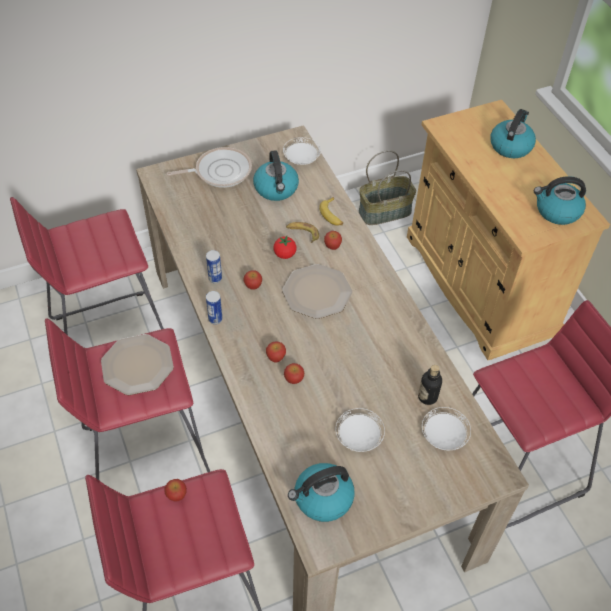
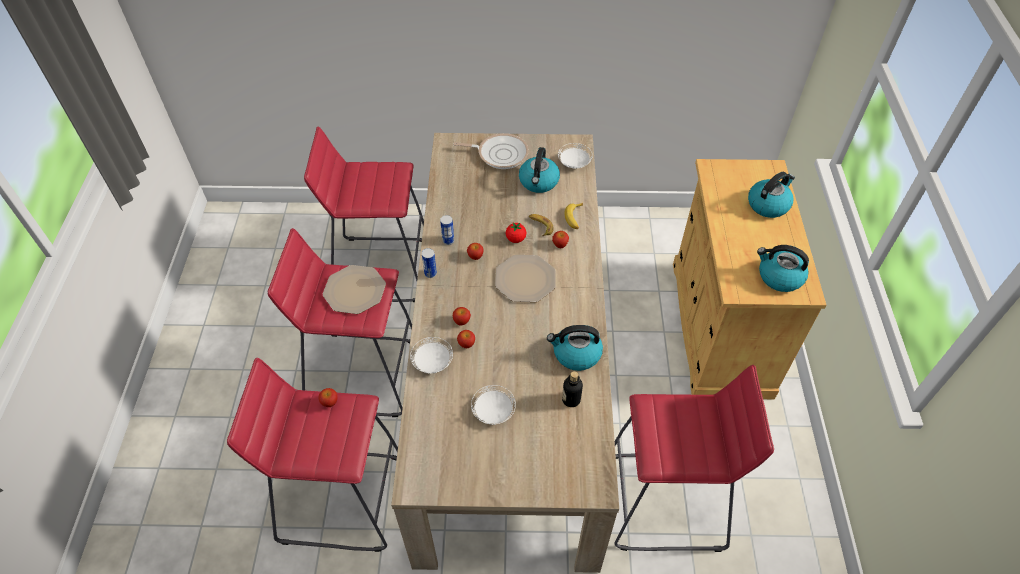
camera: 25 degrees right, 0 degrees up
(322, 498) = (436, 449): kettle -> kettle (576, 354)
(385, 211) = (664, 235): basket -> none
(443, 436) = (566, 437): white plate -> white plate (432, 362)

